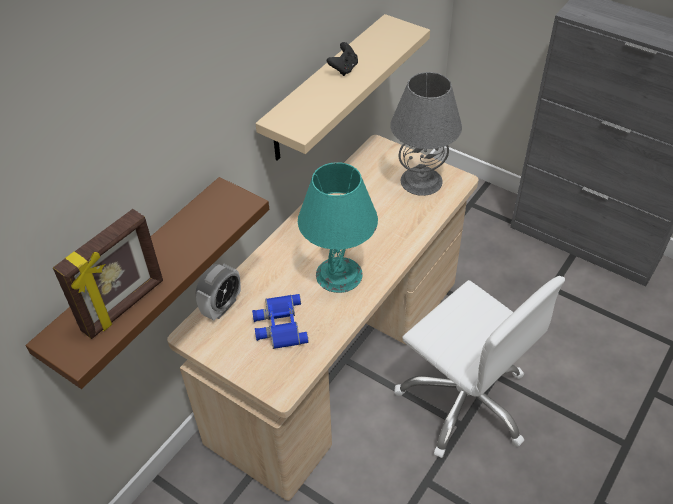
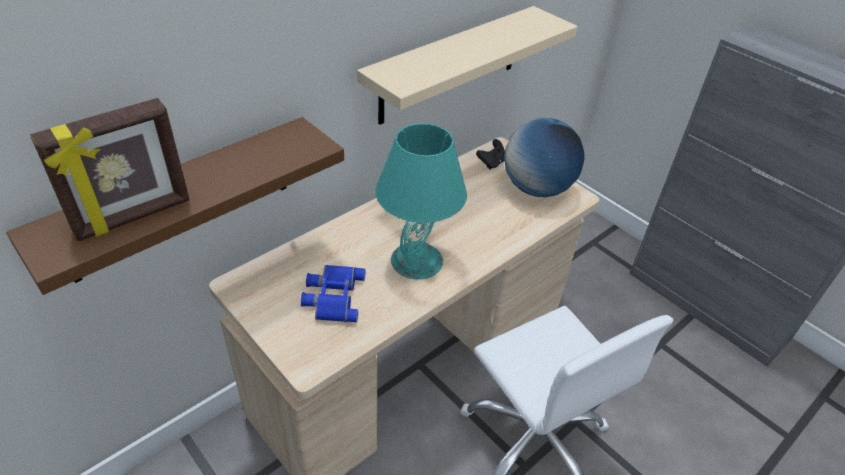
camera: 10 degrees right, 5 degrees down
(222, 306) = (280, 264): alarm clock -> none
(344, 69) = (472, 42): black game controller -> black game controller (491, 163)
(421, 180) = (537, 188): grey table lamp -> globe

